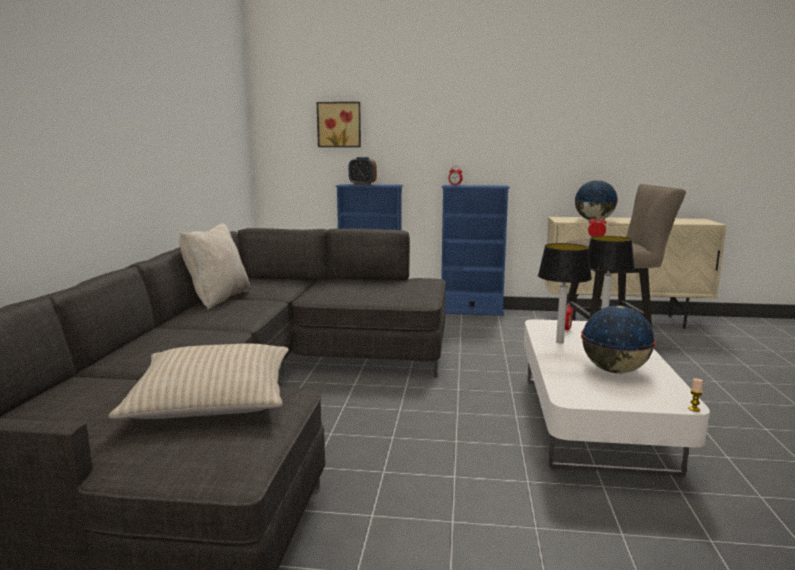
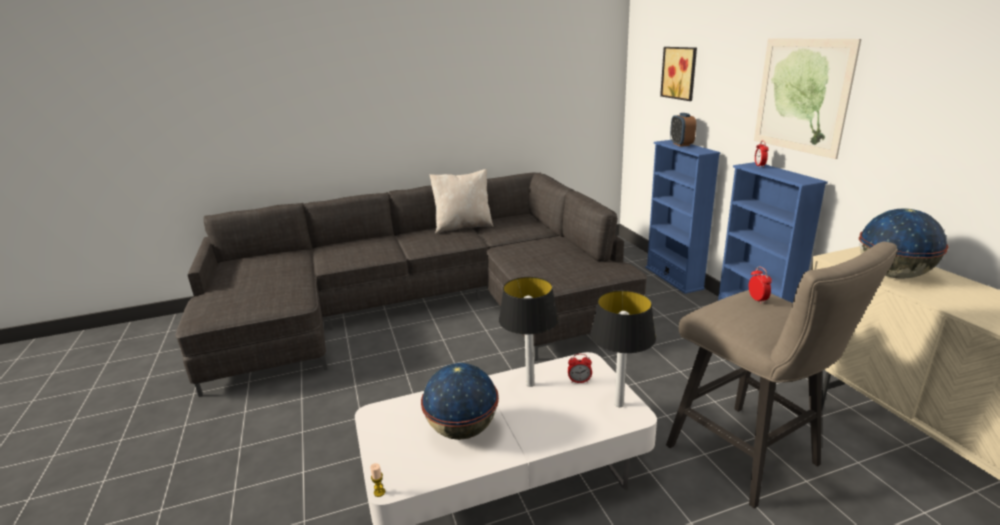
camera: 65 degrees right, 10 degrees up
(212, 399) = (278, 287): beige pillow -> none
(475, 131) = (802, 95): none -> picture

